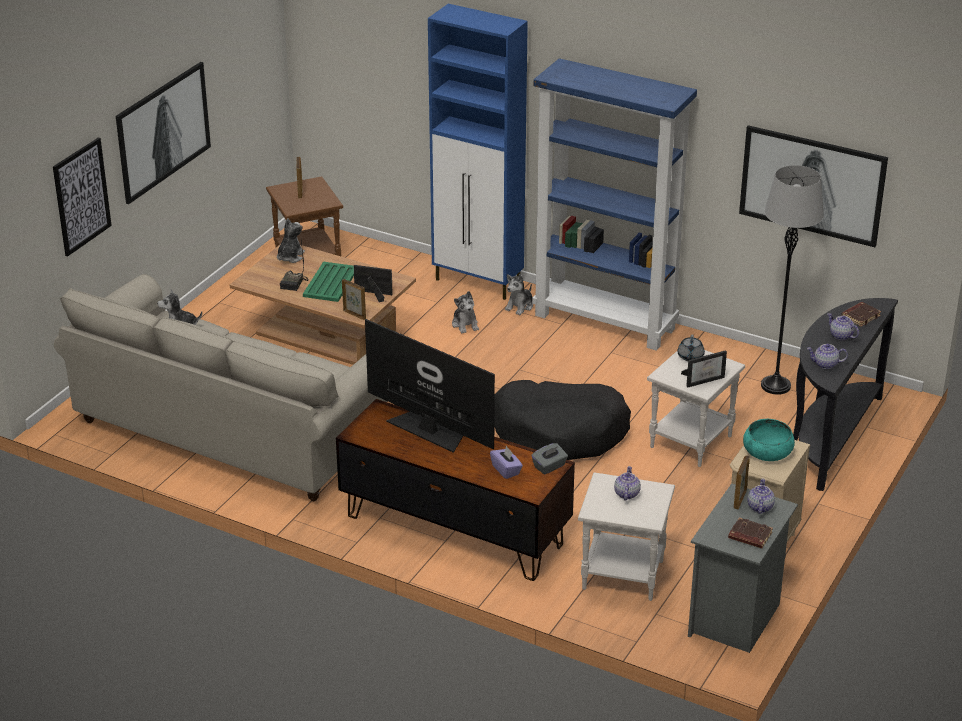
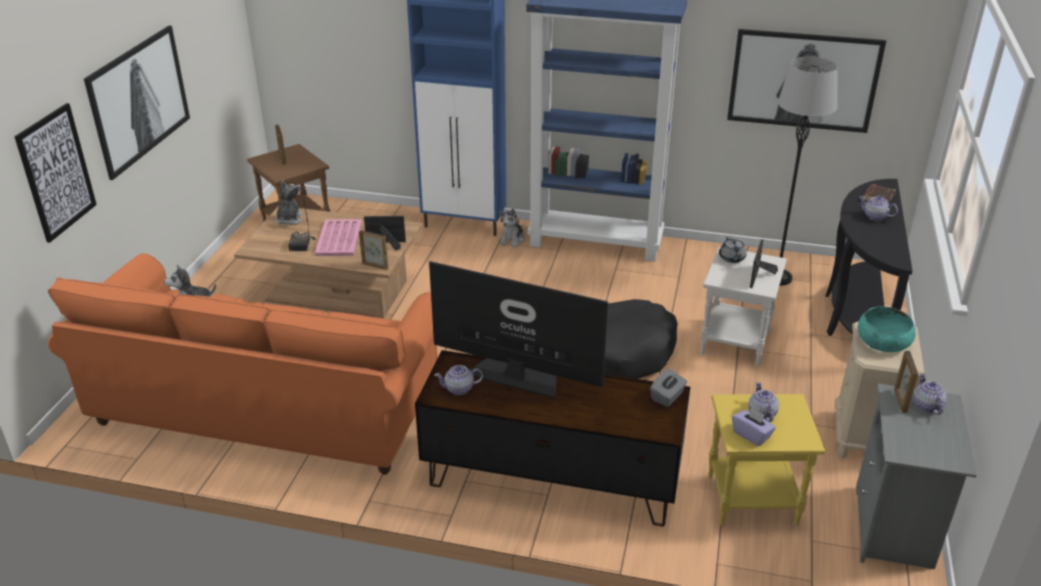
camera: 15 degrees left, 0 degrees up
(231, 430) = (268, 406): beige sofa -> orange sofa
(330, 283) = (338, 239): green tray -> pink tray
(465, 324) = (469, 263): plush toy -> none
(506, 470) = (623, 409): purple tissue box -> purple tissue box (751, 435)
(621, 576) = (751, 501): white side table -> yellow side table
(704, 379) = (759, 278): picture frame -> picture frame turned 150 degrees clockwise
(749, 536) = (942, 443): brown book -> none
(825, 364) = (882, 245): teapot -> teapot (459, 389)

